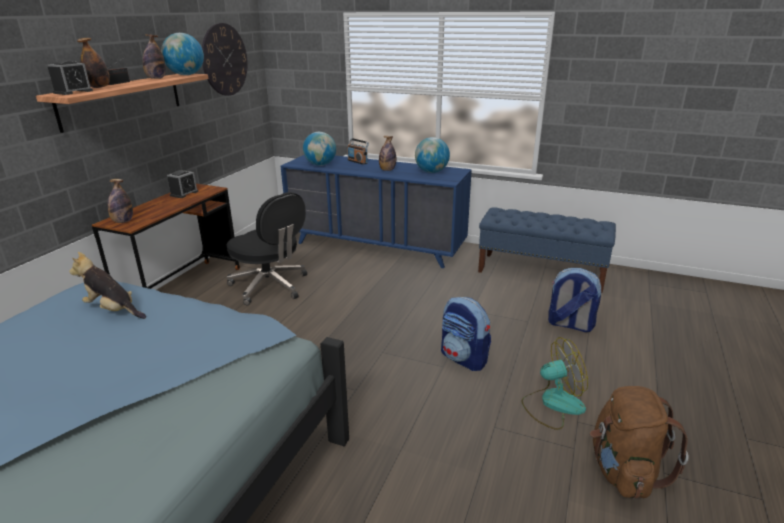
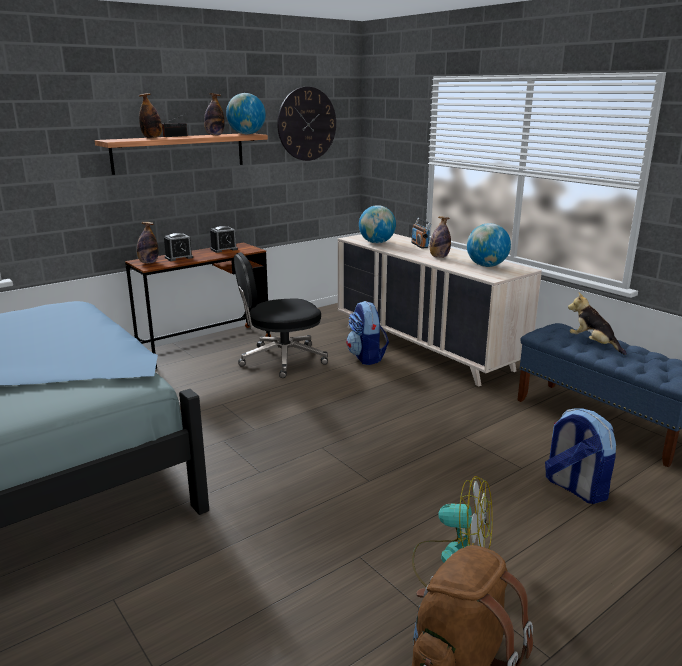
camera: 30 degrees right, 5 degrees down
(73, 92) = (124, 139): alarm clock -> alarm clock (179, 257)
(113, 310) = (58, 324): plush toy -> plush toy (593, 344)
(270, 286) = (281, 360): black office chair -> black office chair turned 90 degrees clockwise
(376, 246) = (425, 348): blue dresser -> beige dresser
(464, 358) = (400, 481): backpack -> backpack (366, 357)

